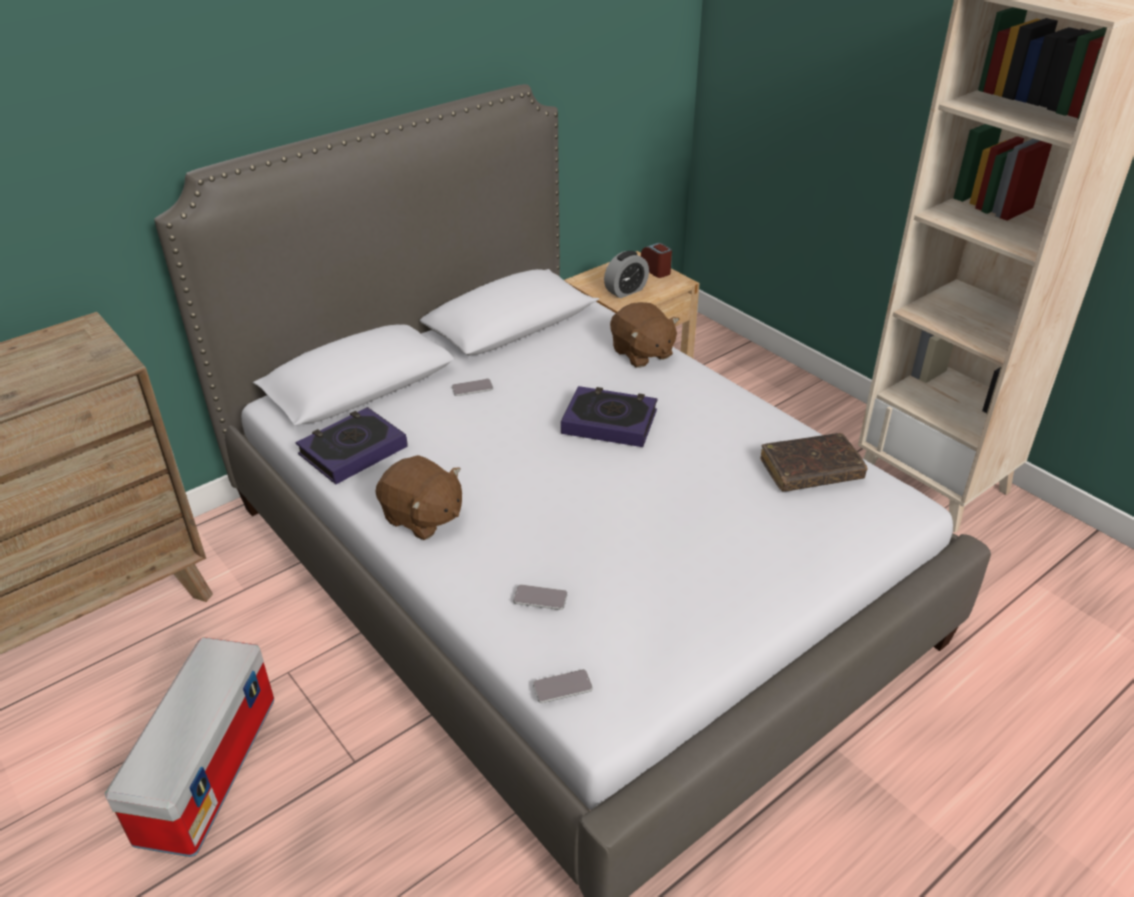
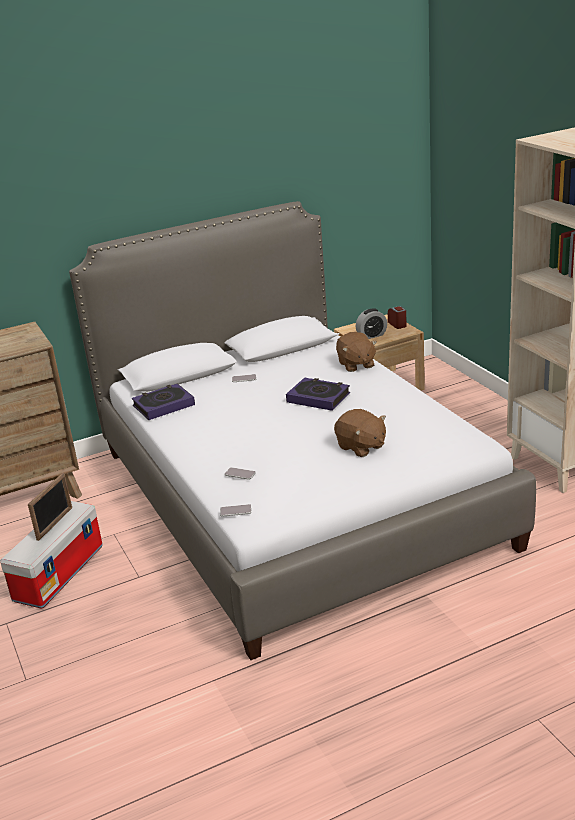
camera: 15 degrees right, 10 degrees down
(195, 695) = (55, 523): none -> picture frame
(422, 518) = (191, 437): brown plush toy -> brown plush toy (361, 447)
(811, 471) = (430, 426): brown book -> none

